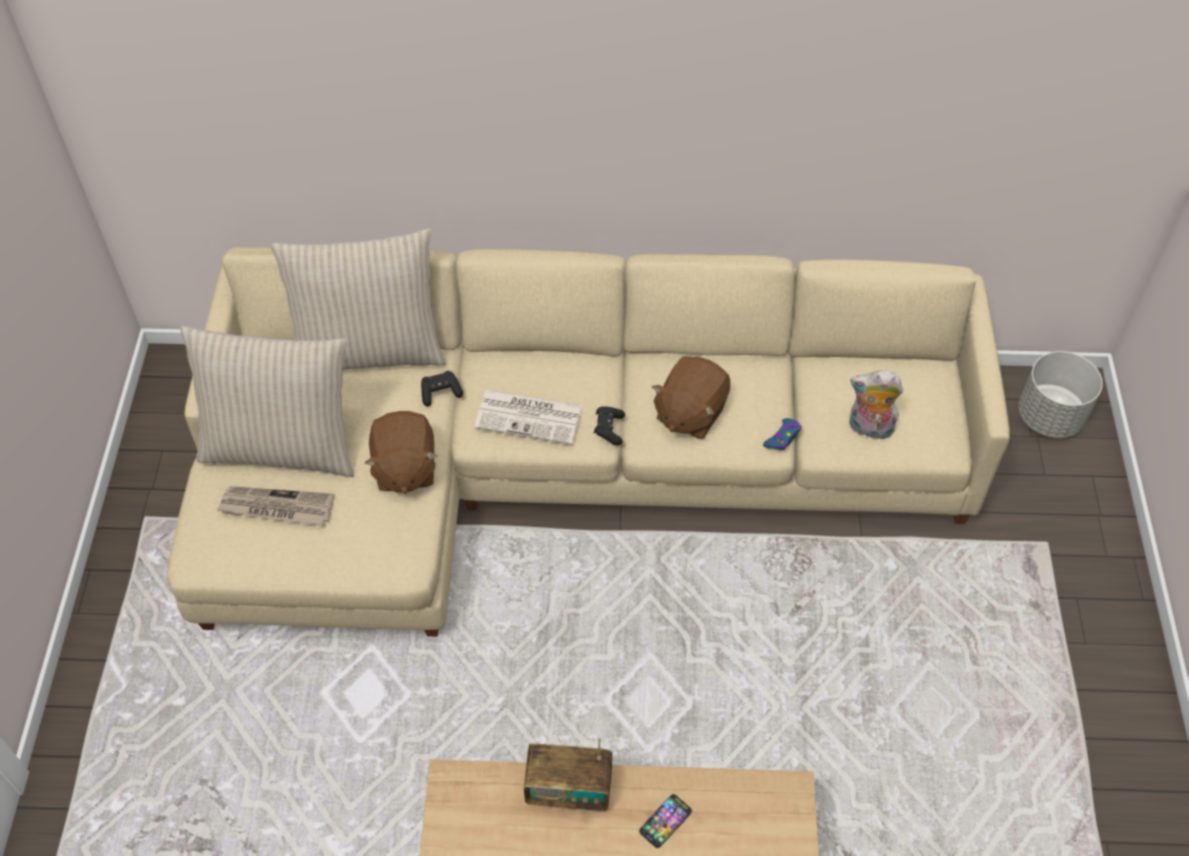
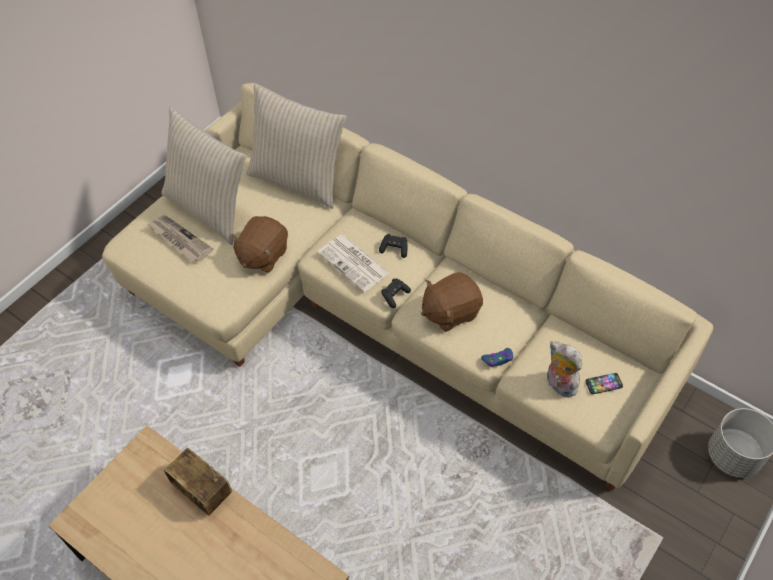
camera: 35 degrees right, 0 degrees up
(440, 393) = (316, 223): black game controller -> black game controller (394, 249)
(665, 821) = (239, 545): phone -> phone (603, 384)

